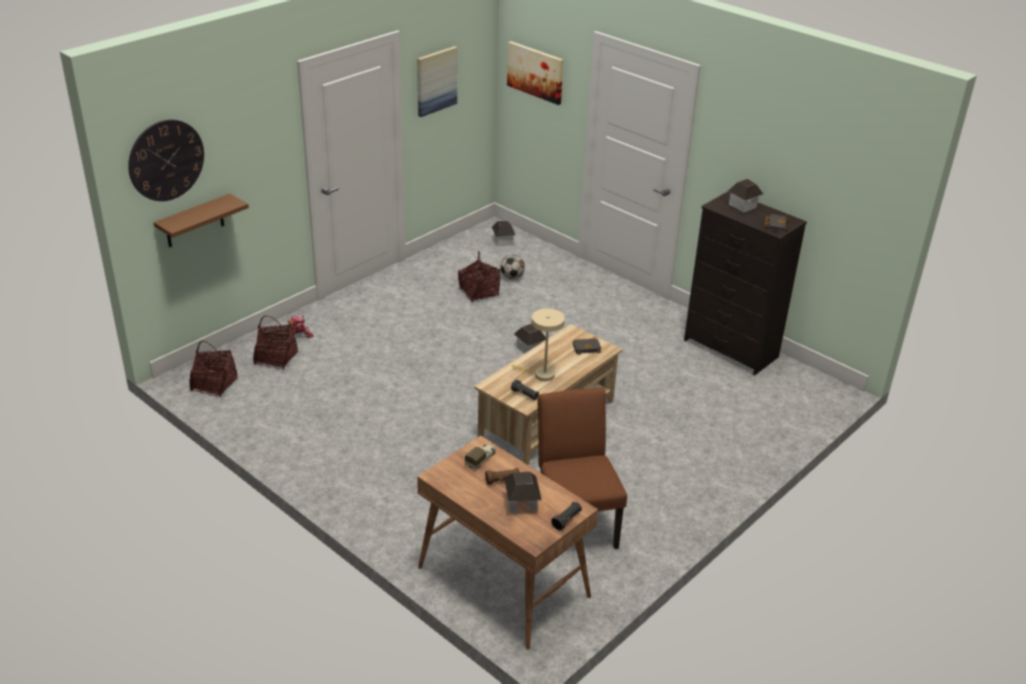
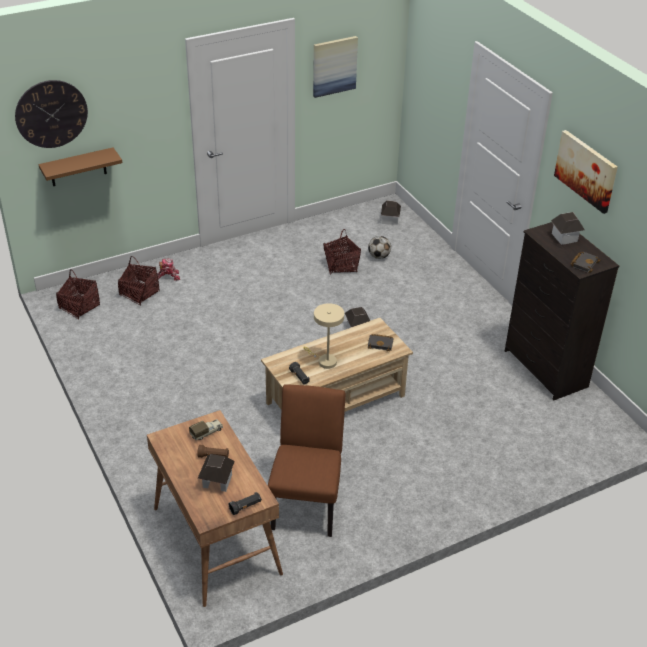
camera: 20 degrees right, 5 degrees up
(536, 72) = (431, 69): picture -> picture (586, 170)

